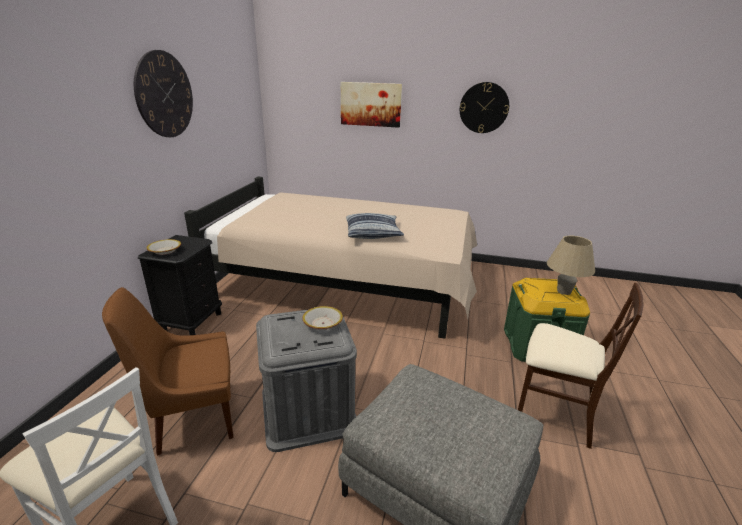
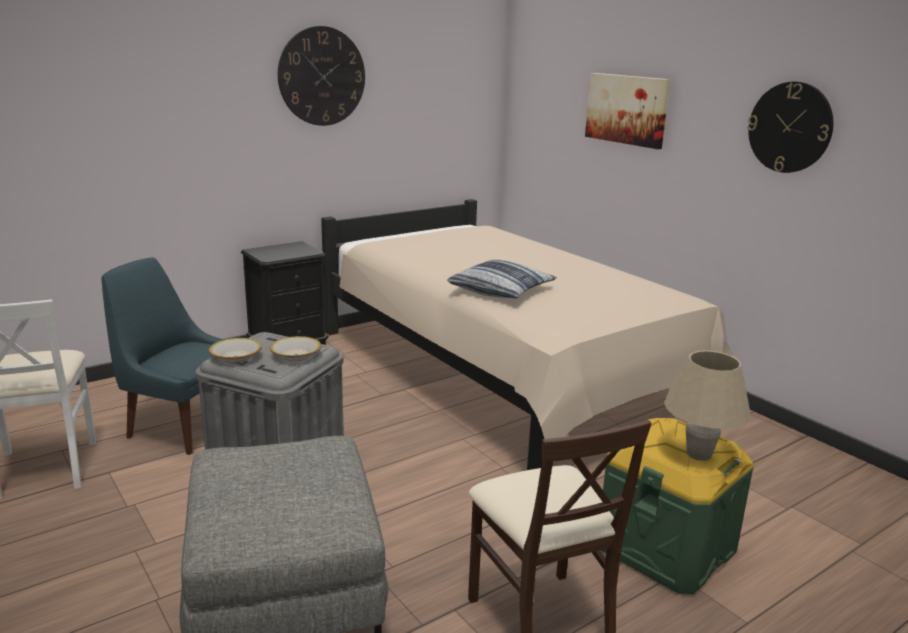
camera: 40 degrees right, 5 degrees down
(165, 251) = (267, 252): bowl -> bowl (235, 357)
(192, 418) = (183, 425): brown chair -> blue chair

